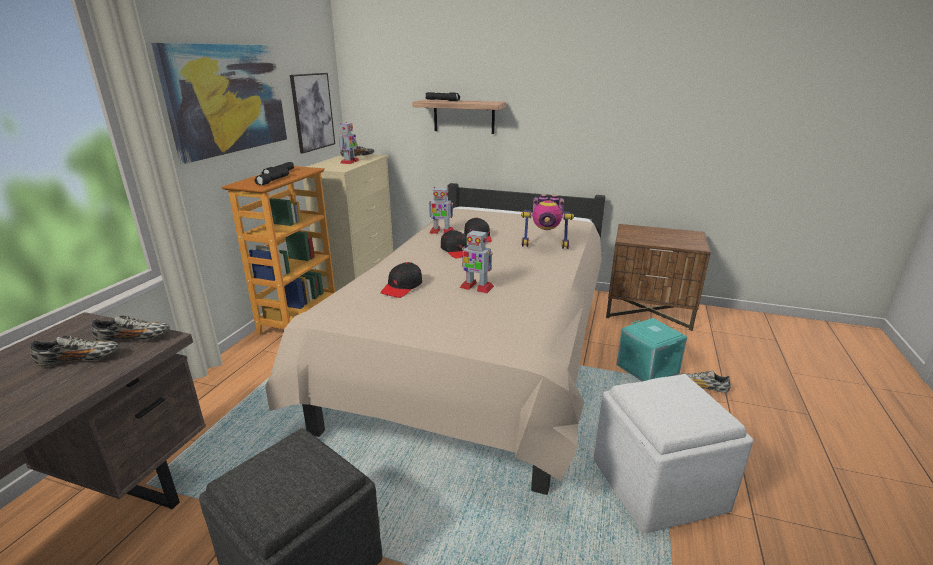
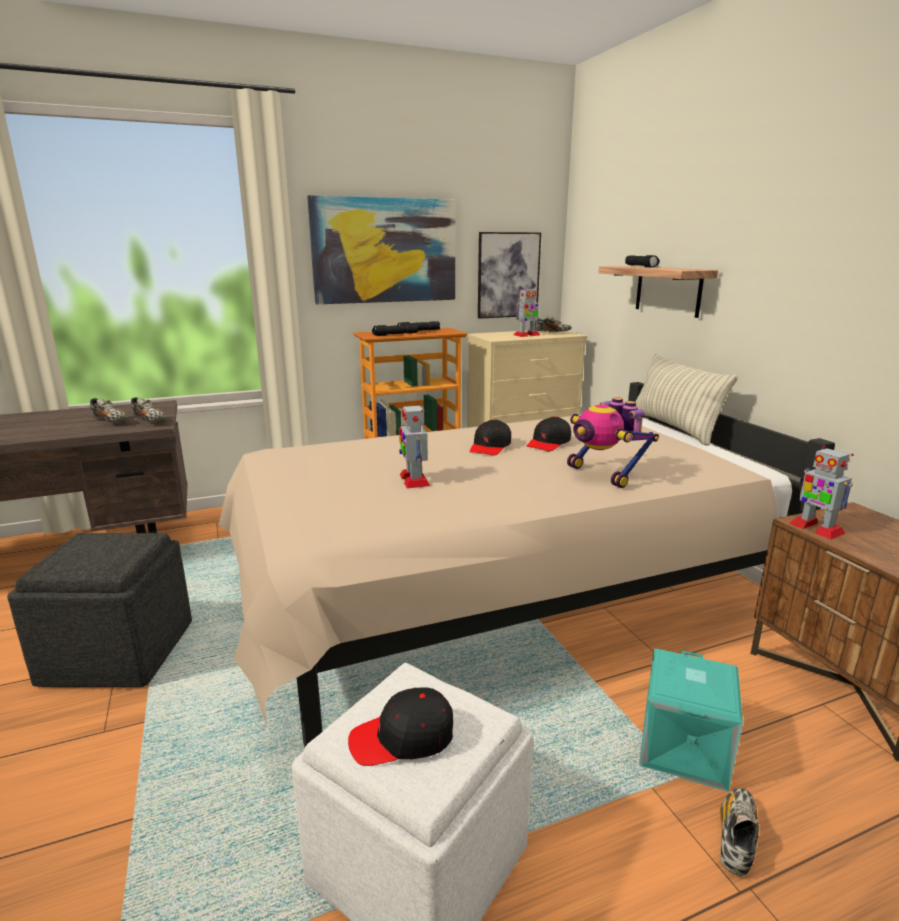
camera: 50 degrees right, 5 degrees down
(402, 287) = (362, 456): black cap -> black cap (402, 738)
(441, 231) = (528, 427): toy robot -> toy robot (815, 528)
(500, 208) = (673, 427): none -> pillow
(703, 387) = (736, 837): shoe -> shoe turned 45 degrees clockwise

